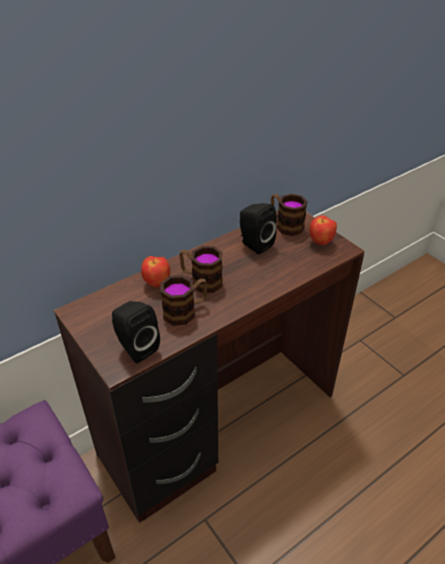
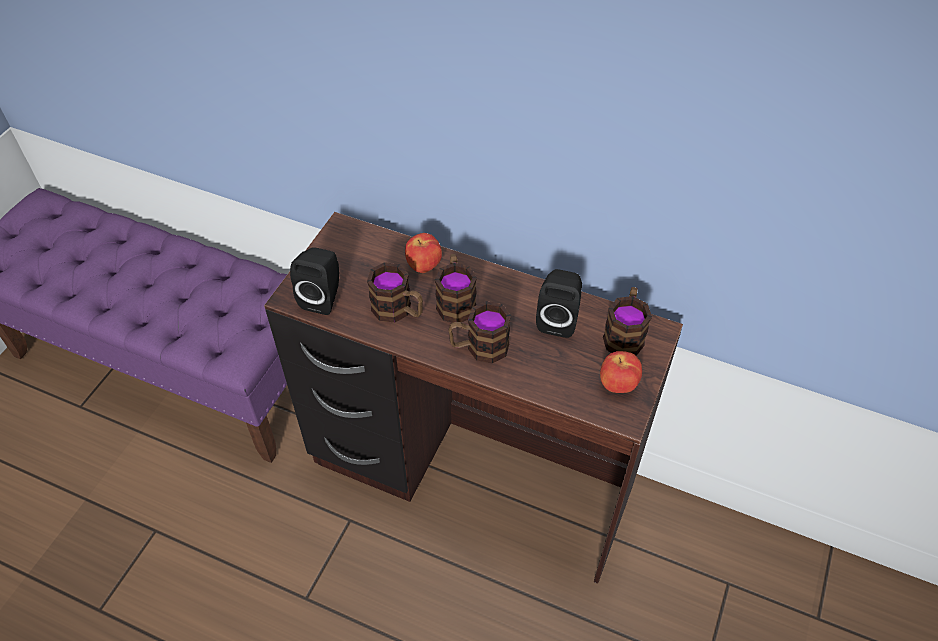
camera: 60 degrees right, 10 degrees up
(250, 285) = (479, 347): none -> mug

